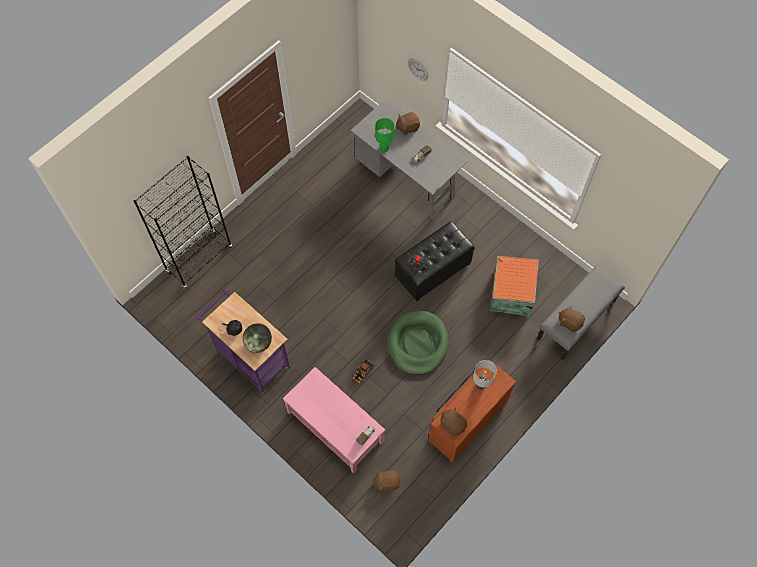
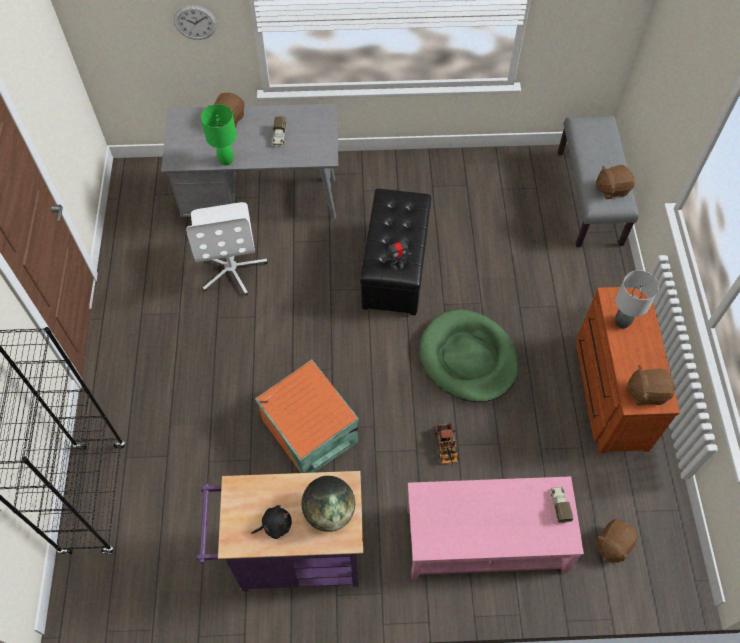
camera: 45 degrees left, 5 degrees down
(357, 203) = (232, 268): none -> white office chair
(510, 293) = (499, 225): orange storage box -> orange storage box (309, 432)

